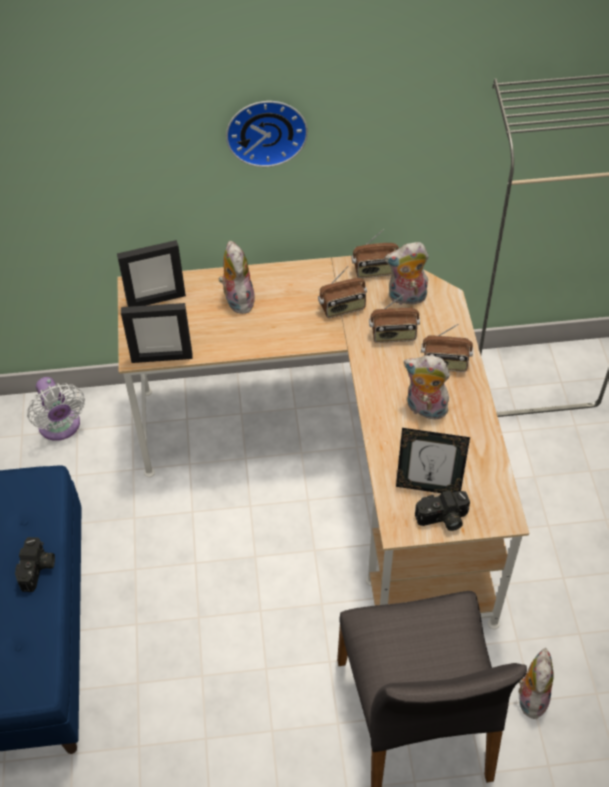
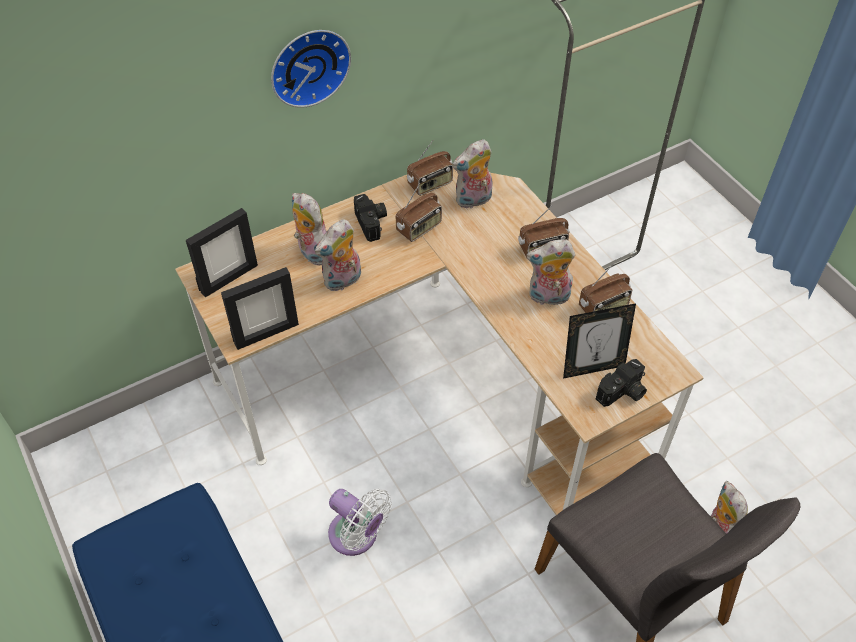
camera: 25 degrees left, 0 degrees up
(38, 570) = (228, 601): camera -> camera (372, 223)
(60, 427) = (145, 448): white fan -> white fan (357, 536)
(249, 333) = (343, 281): none -> plush toy
(393, 335) = (481, 238): radio -> radio (603, 307)

